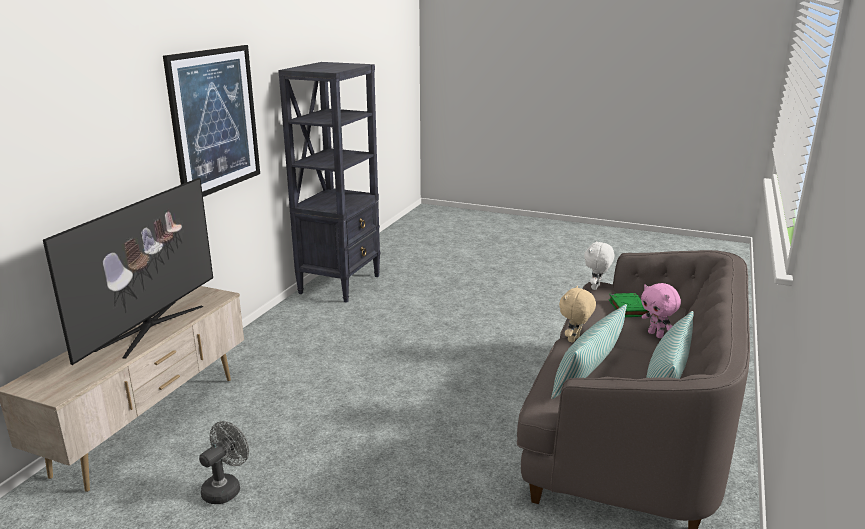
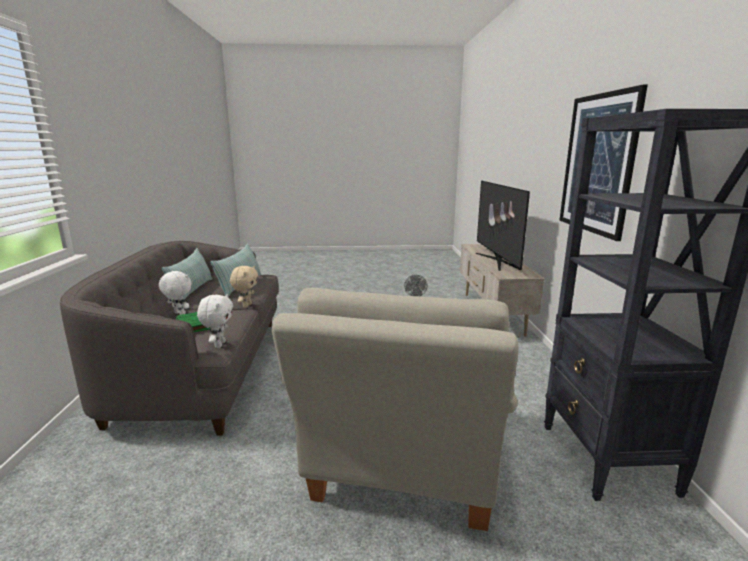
camera: 155 degrees right, 5 degrees down
(465, 306) = (403, 465): none -> beige armchair
(656, 335) = (179, 314): pink plush toy -> white plush toy

